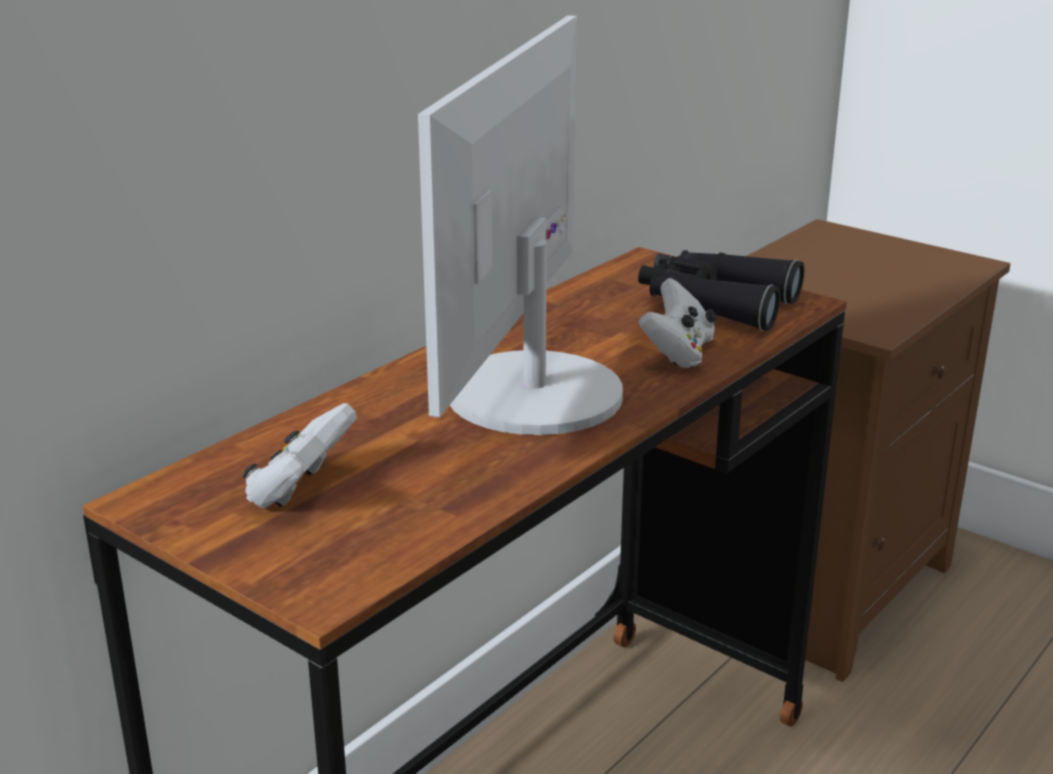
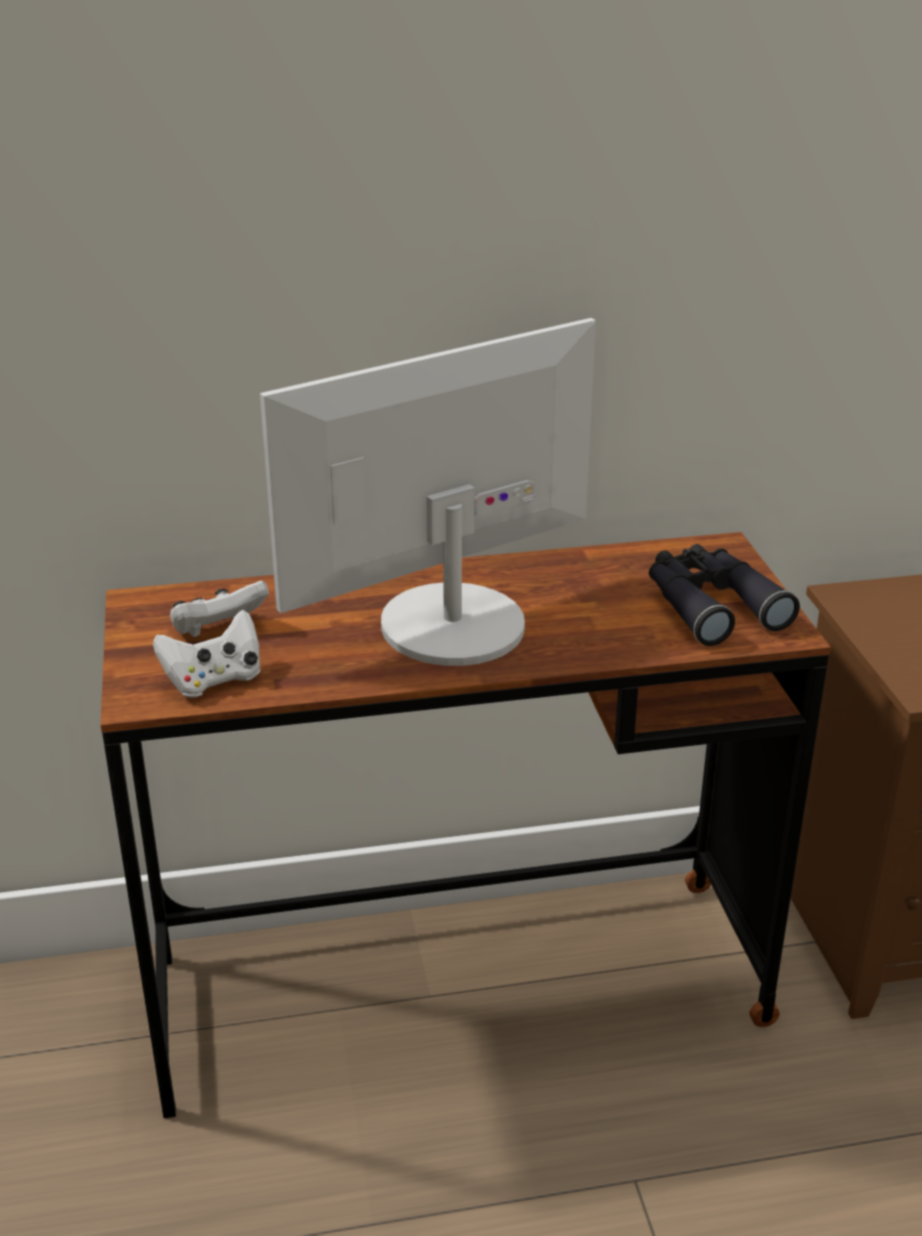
camera: 40 degrees right, 5 degrees up
(678, 353) = (606, 636): white game controller -> white game controller (214, 680)

